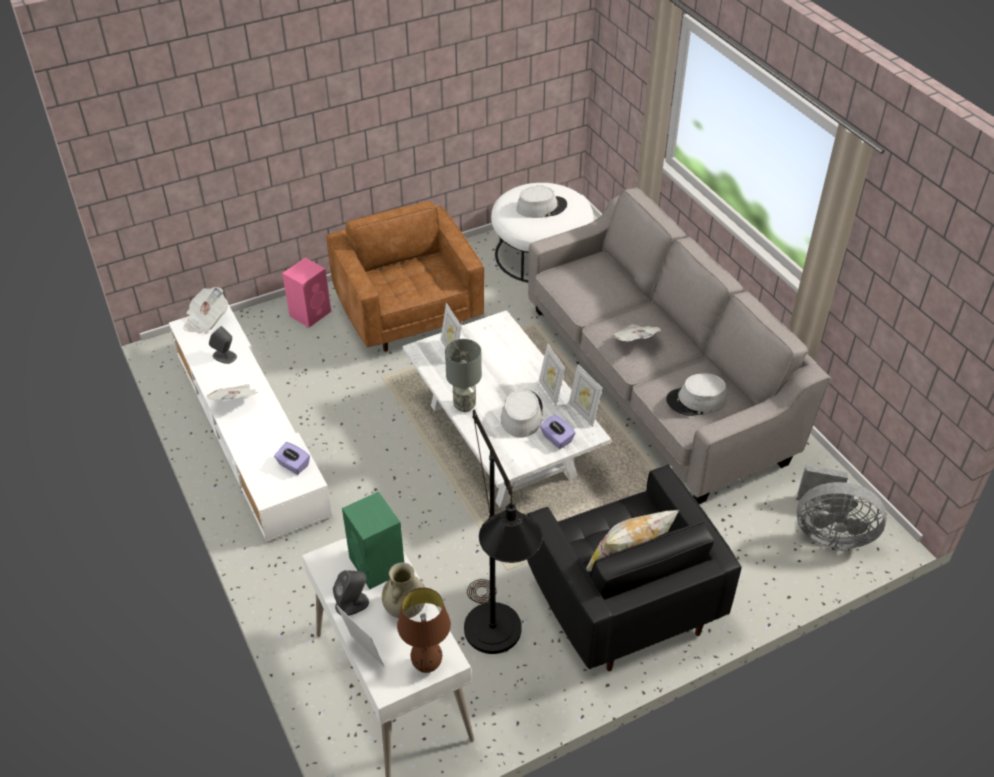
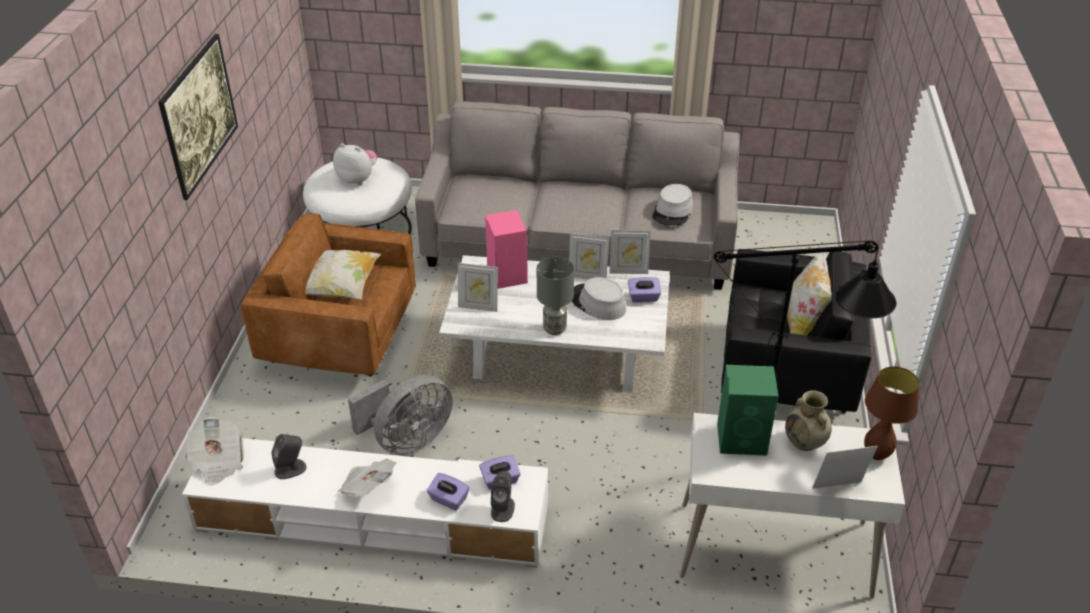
camera: 55 degrees left, 5 degrees down
(254, 448) = (448, 500): none -> purple tissue box
(311, 313) = (257, 402): pink speaker -> pink speaker (506, 274)
(352, 604) = (776, 473): grey speaker -> grey speaker (502, 508)
(361, 98) = (205, 138): none -> picture
(409, 271) = (339, 288): none -> pillow
(541, 207) = (358, 179): grey hat -> plush toy
(634, 342) = (579, 209): newspaper -> none
(829, 533) = (798, 246): grey fan -> grey fan (407, 440)

